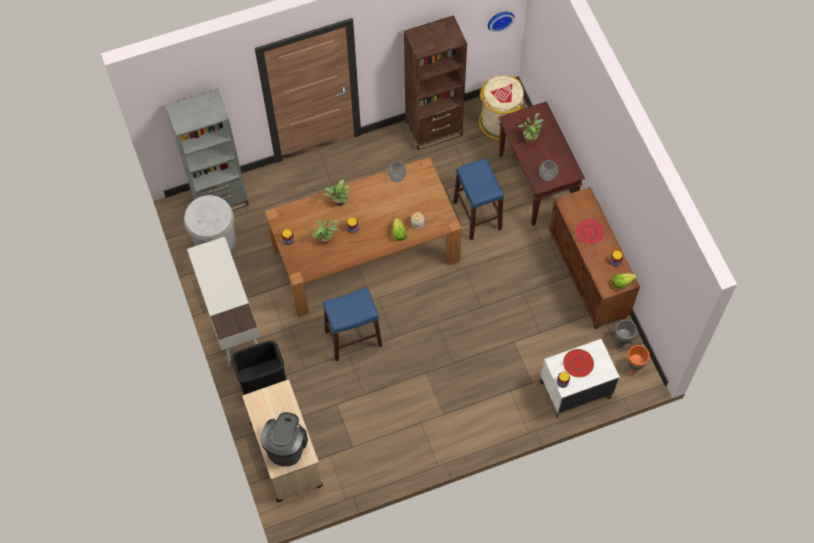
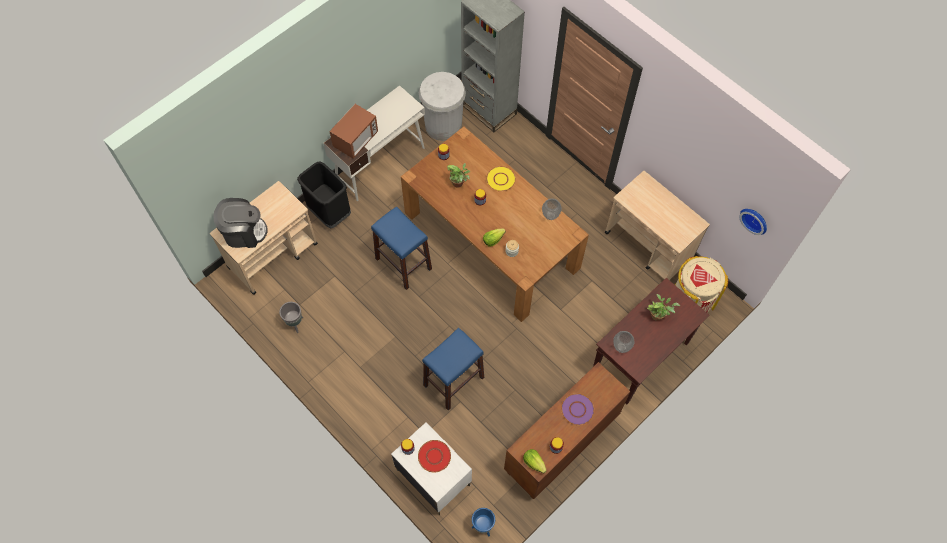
camera: 65 degrees right, 0 degrees up
(231, 310) = (356, 140): none -> microwave
(338, 202) = (500, 179): potted plant -> yellow plate
(433, 129) = (649, 246): brown bookcase -> beige cart
(477, 215) = (577, 318): blue stool -> blue stool (453, 381)
(589, 232) = (577, 409): red plate -> purple plate
(621, 342) = (505, 504): grey planter -> grey planter (295, 323)
(634, 367) = (482, 527): orange planter -> blue planter

